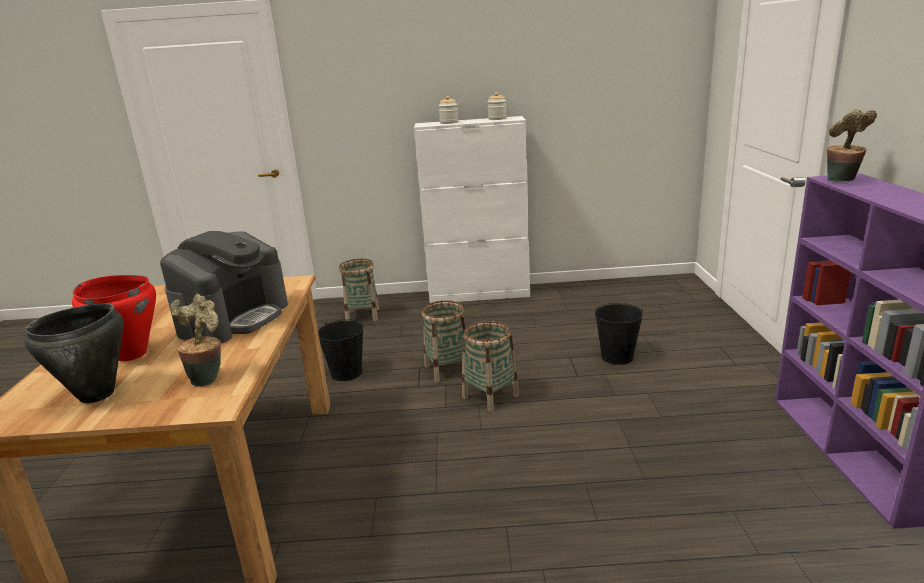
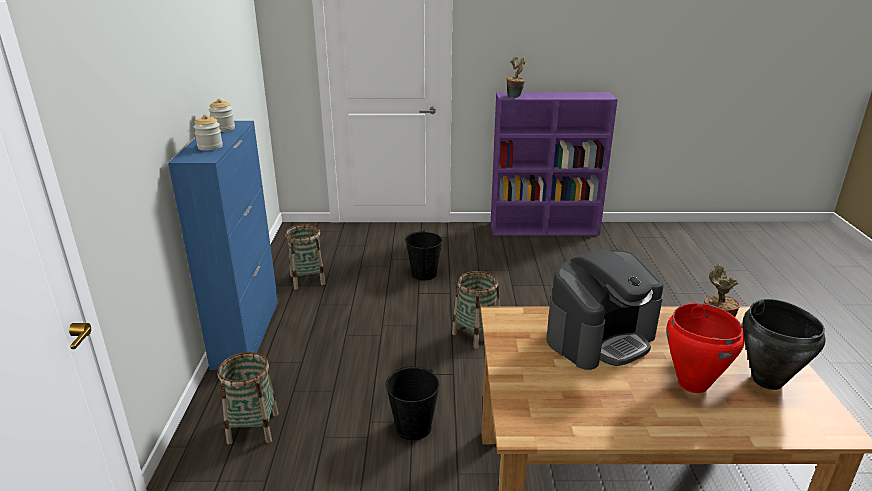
camera: 90 degrees left, 5 degrees up
(234, 318) = (600, 337): coffee machine -> coffee machine turned 120 degrees clockwise
(447, 370) = (424, 356): basket -> basket (307, 279)
(479, 294) = (247, 332): white cabinet -> blue cabinet

